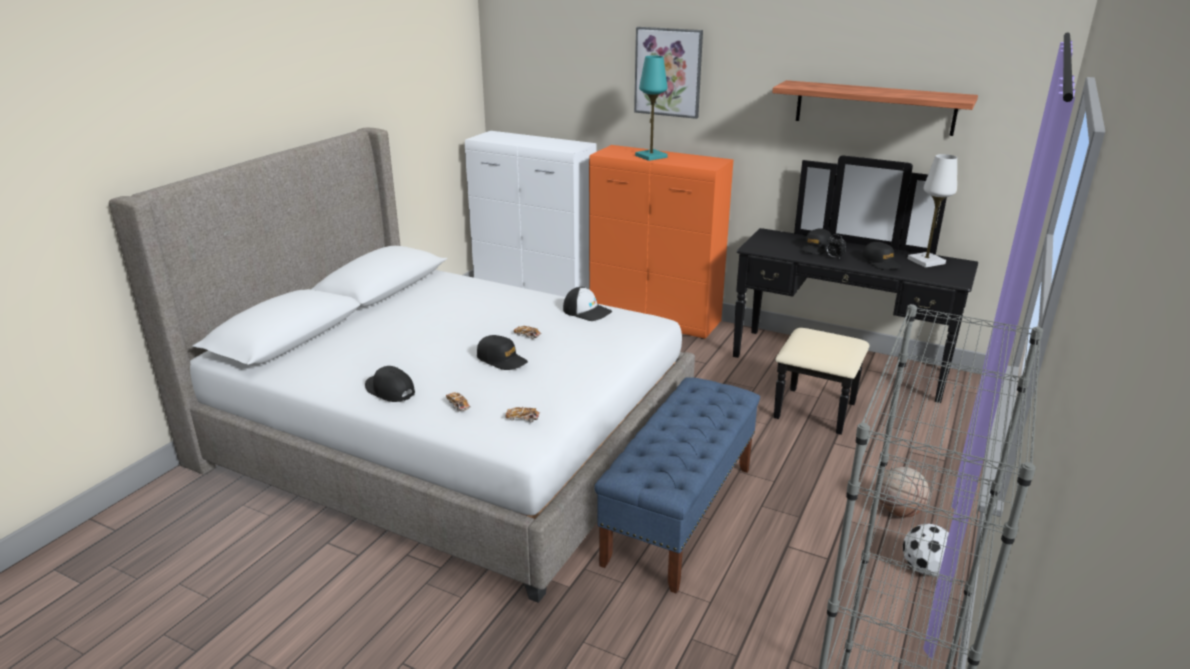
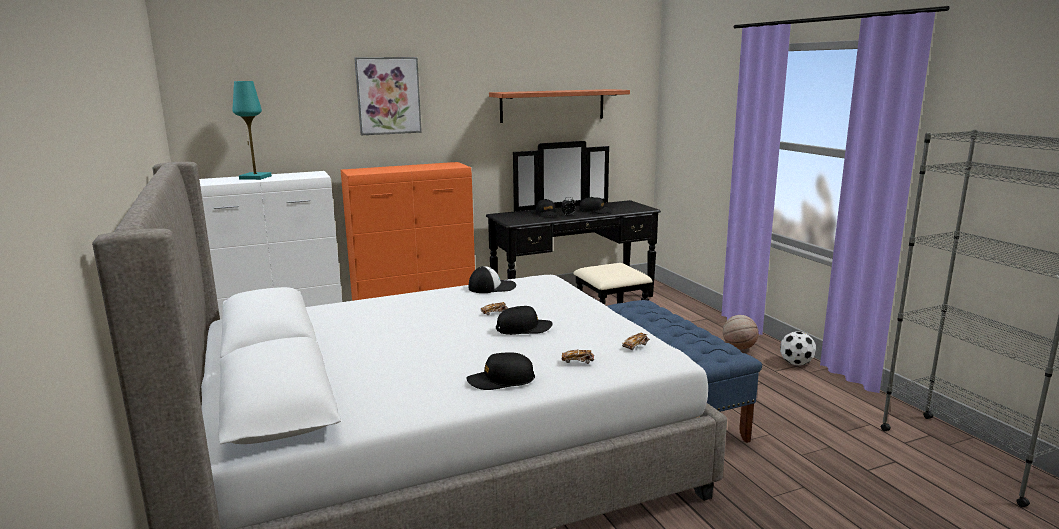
camera: 50 degrees left, 10 degrees down
(651, 156) = (399, 169): turquoise table lamp -> turquoise table lamp (255, 177)
(926, 261) = (612, 205): white table lamp -> none

